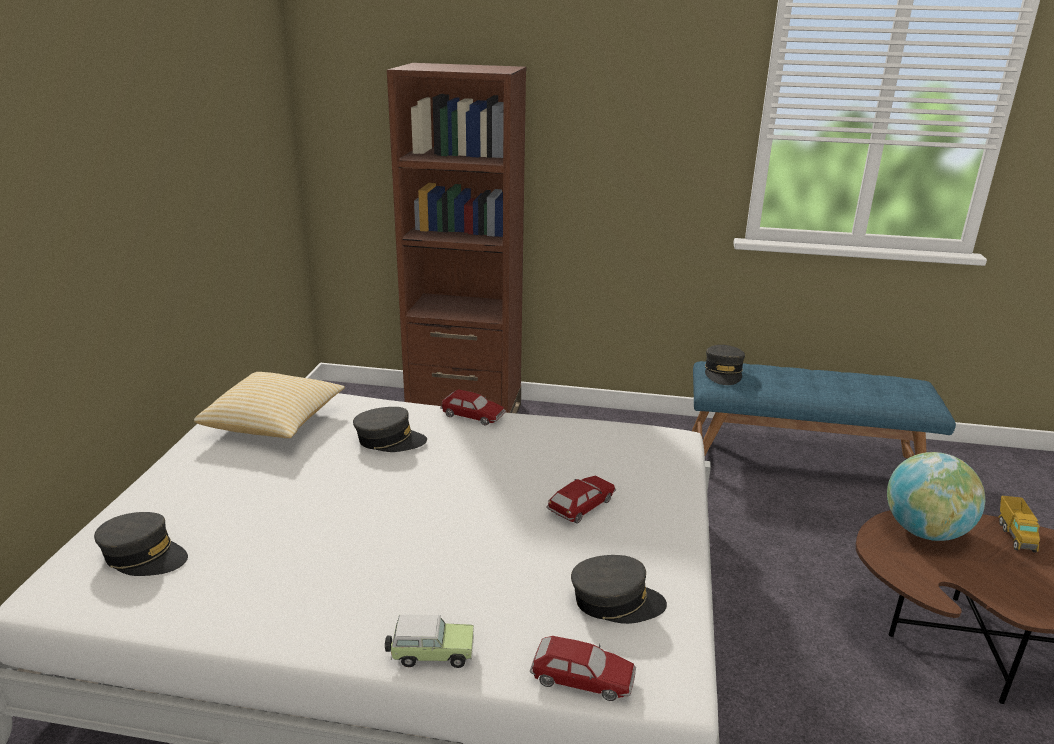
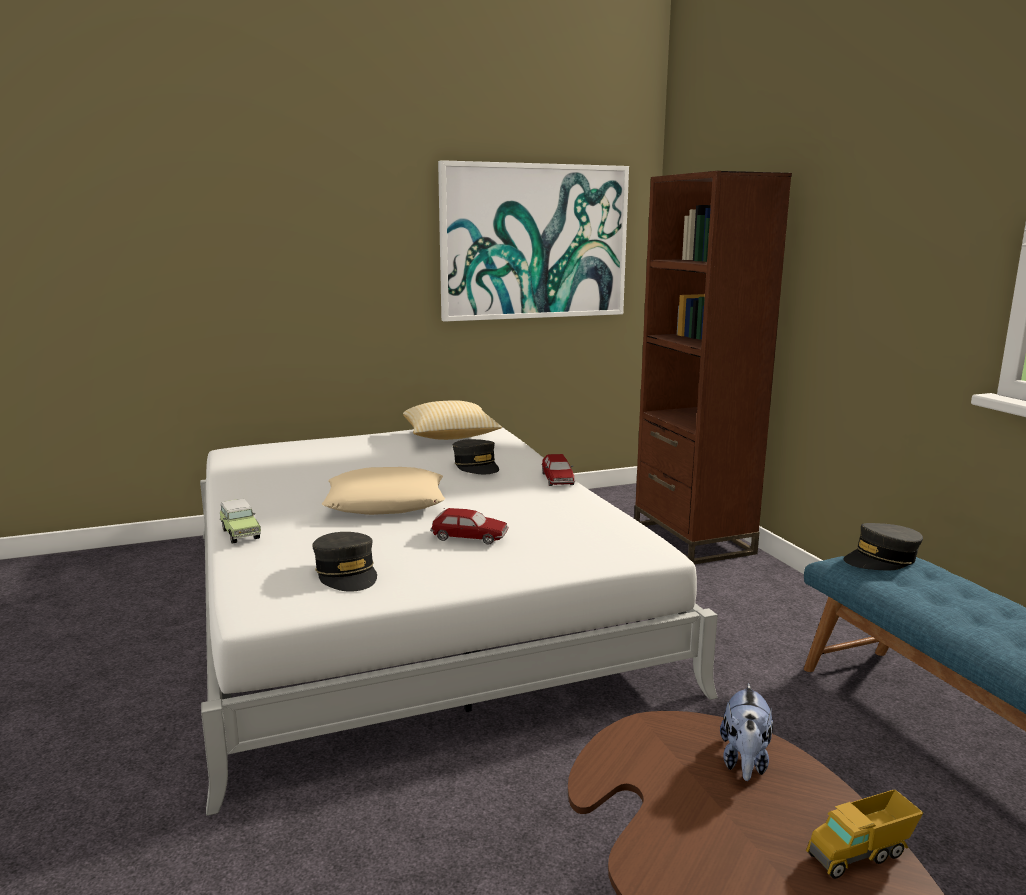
camera: 60 degrees right, 10 degrees down
(144, 556) = (280, 455): grey cap -> none
(219, 150) = (534, 242): none -> picture
(443, 524) = (386, 502): none -> beige pillow
(582, 678) = (244, 579): toy car -> none
(924, 531) = (744, 761): globe -> plush toy

